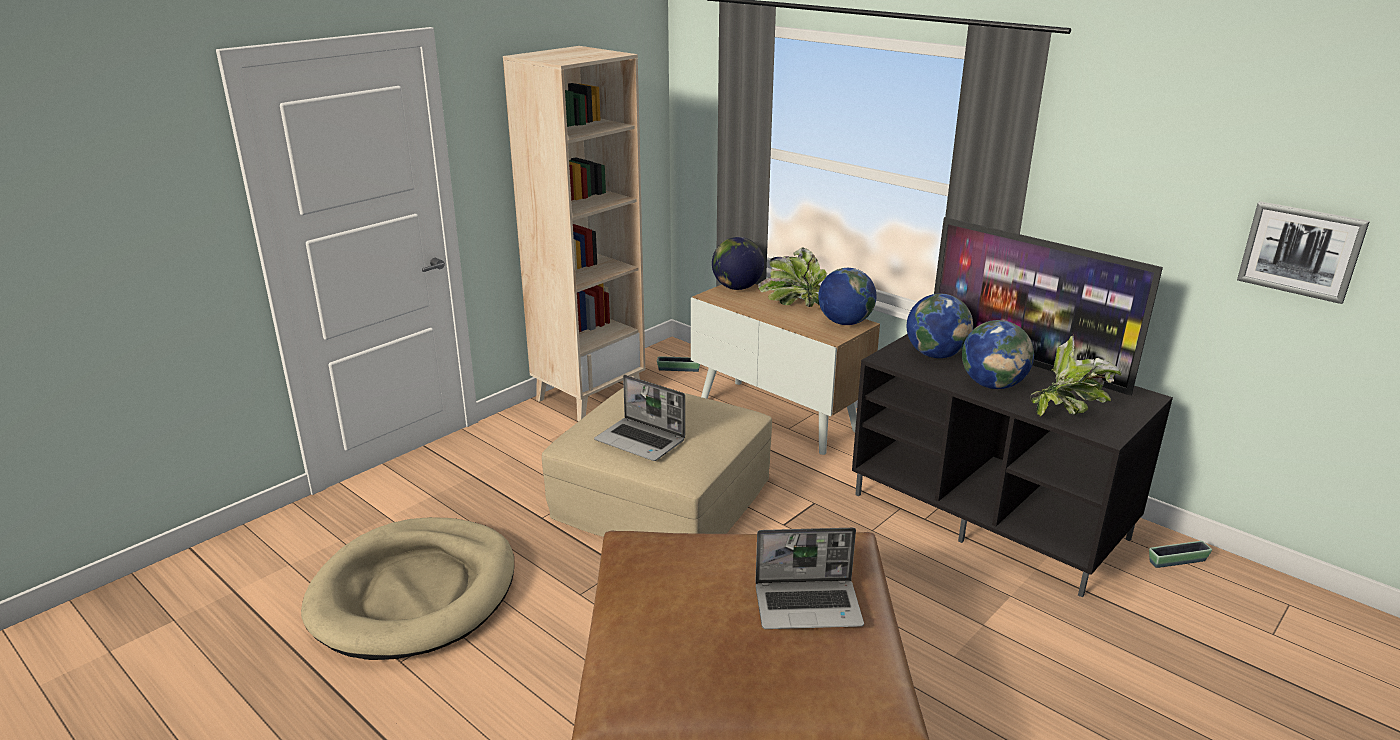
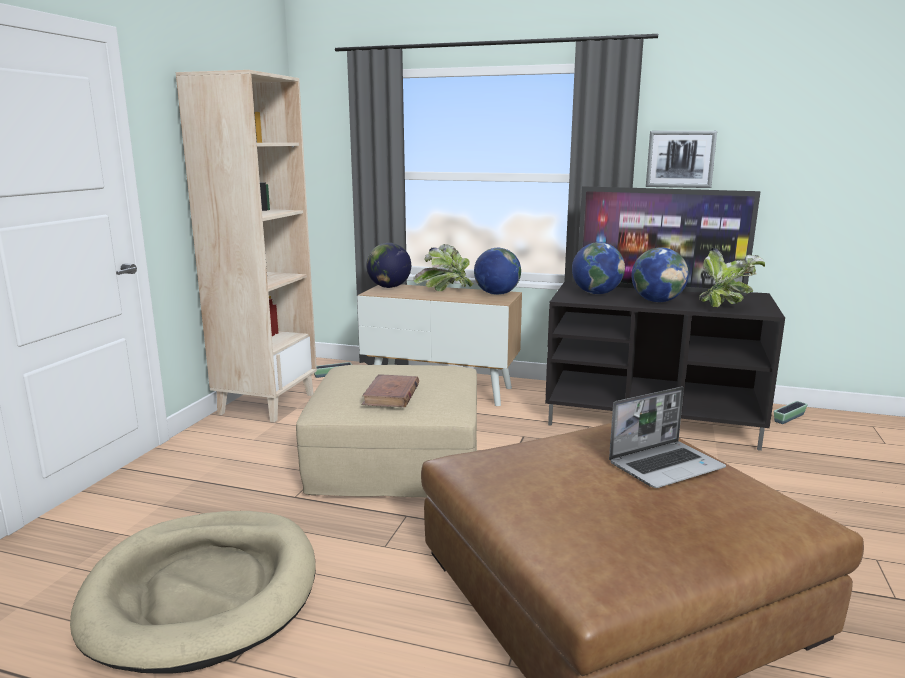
camera: 25 degrees left, 10 degrees down
(641, 441) = (391, 395): laptop -> brown book
(1301, 251) = (834, 173): picture -> picture (680, 159)

